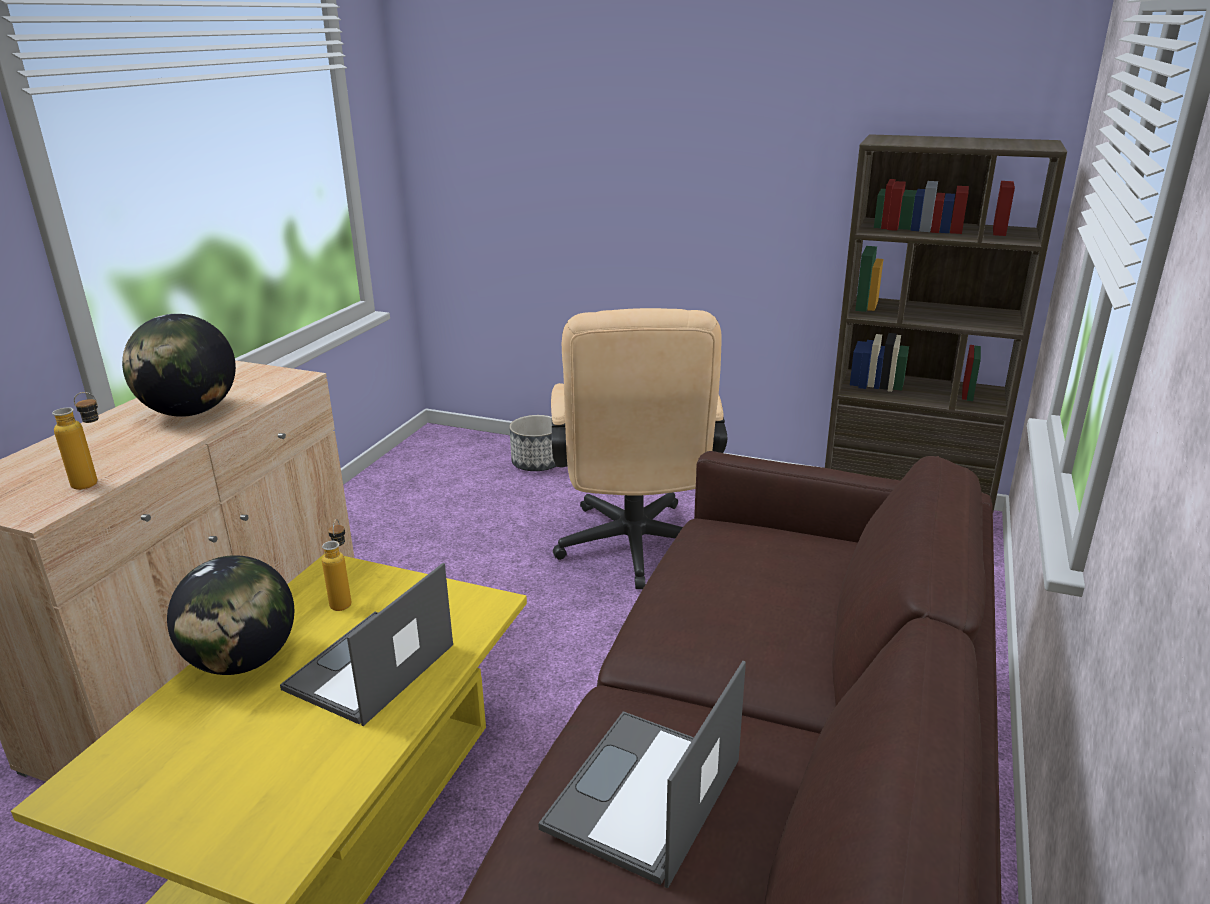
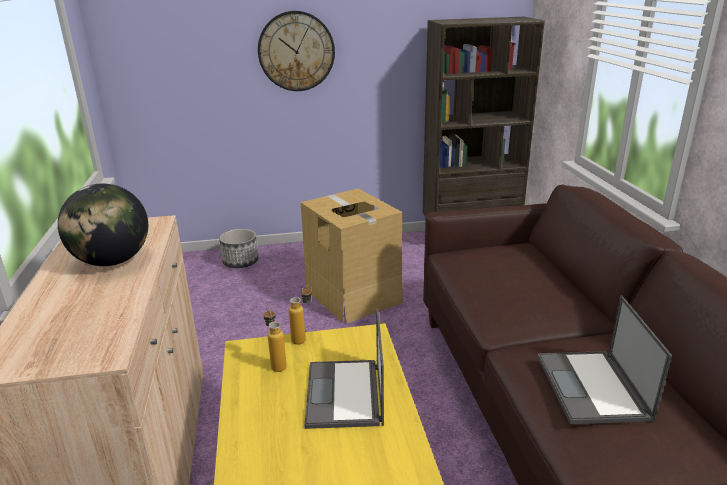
camera: 30 degrees left, 0 degrees up
(95, 484) = (120, 324): bottle -> bottle (303, 338)
(242, 661) = (255, 423): globe -> none
(634, 551) = (352, 295): beige office chair -> cardboard box
(655, 168) = (296, 51): none -> wall clock

